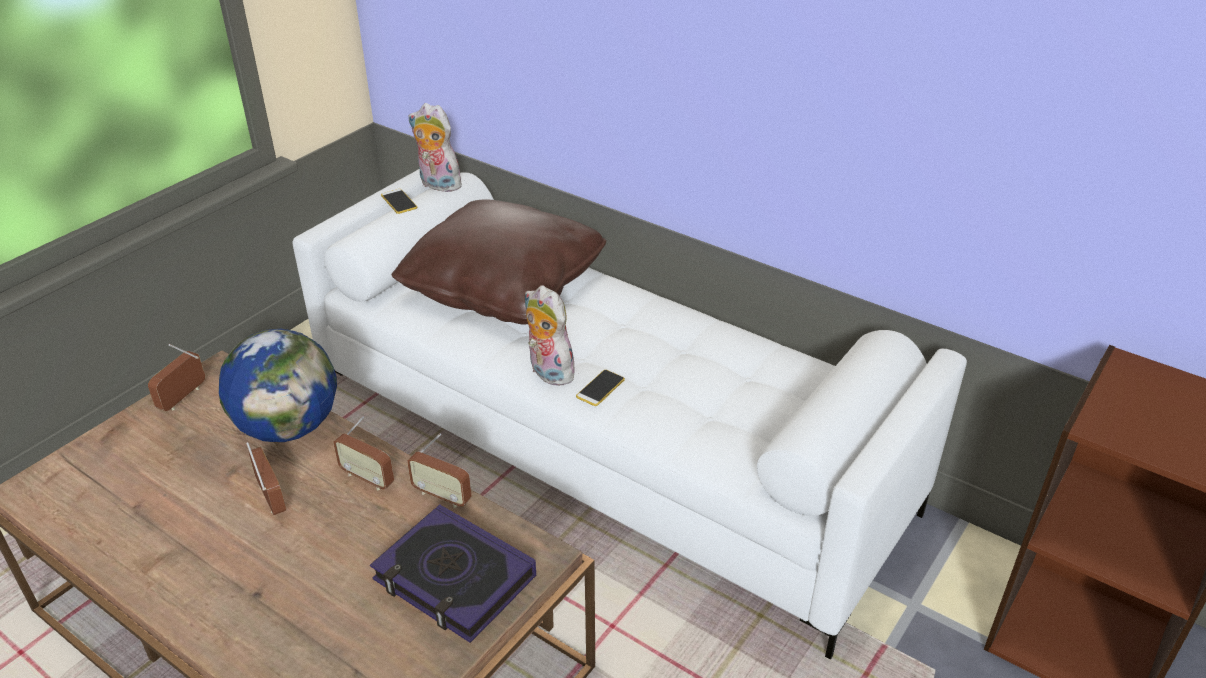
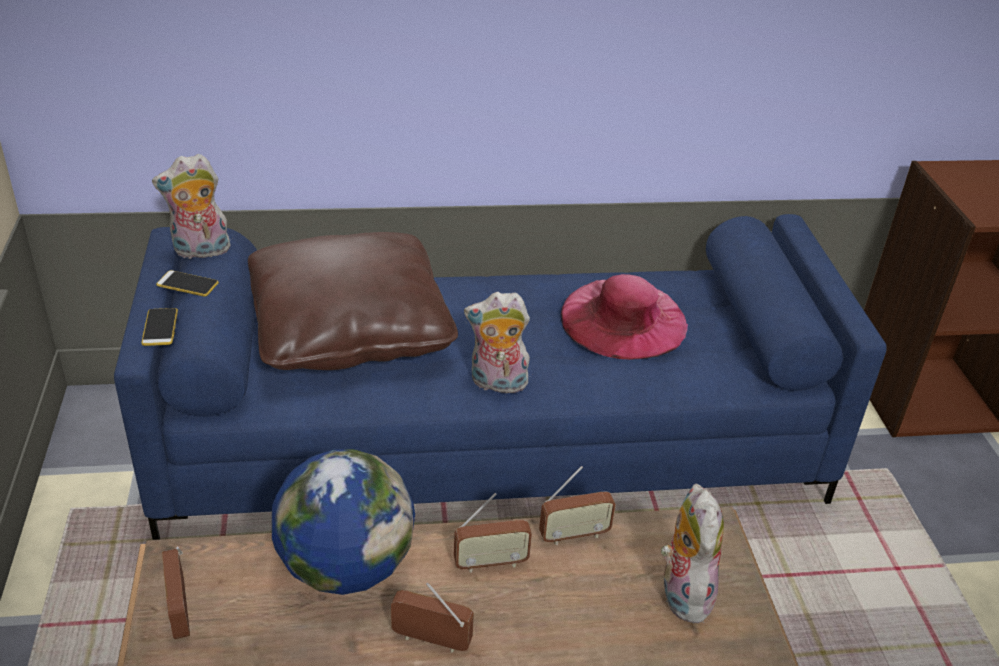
camera: 45 degrees left, 0 degrees up
(454, 579) = (682, 592): book -> plush toy
(600, 388) = (558, 374): phone -> phone (160, 327)
(606, 445) = (494, 444): white sofa -> blue sofa
(712, 375) = (623, 319): none -> pink hat

